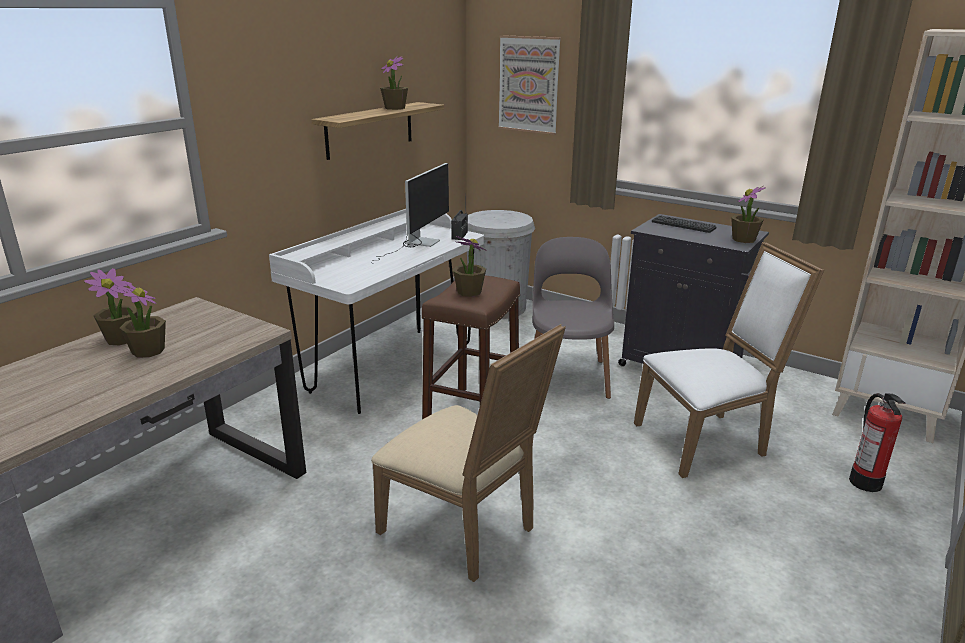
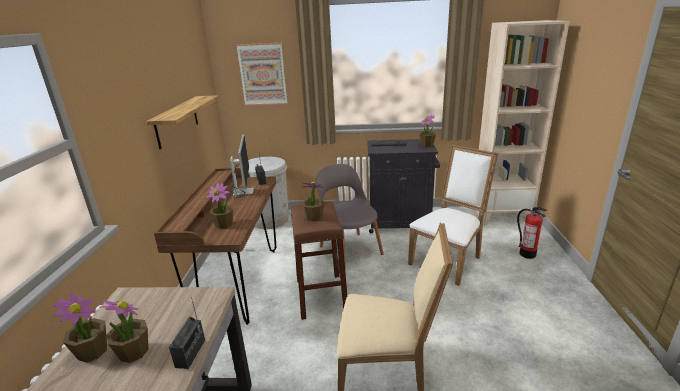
camera: 30 degrees left, 0 degrees up
(187, 369) = (190, 353): none -> radio
(391, 368) = (239, 283): white desk -> brown desk
(395, 108) = (191, 103): potted plant -> potted plant (224, 224)

